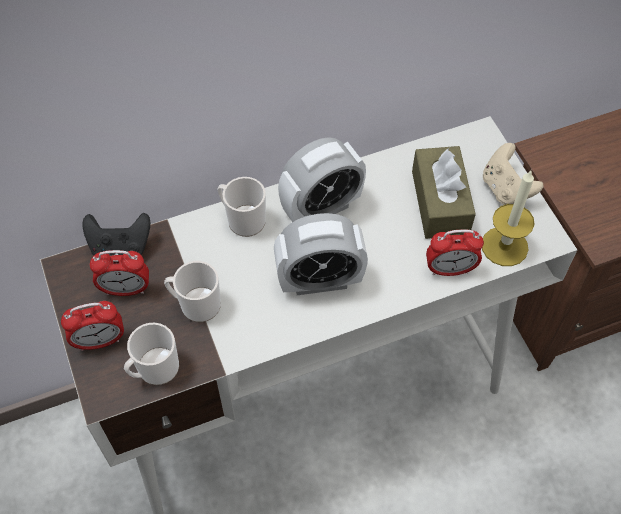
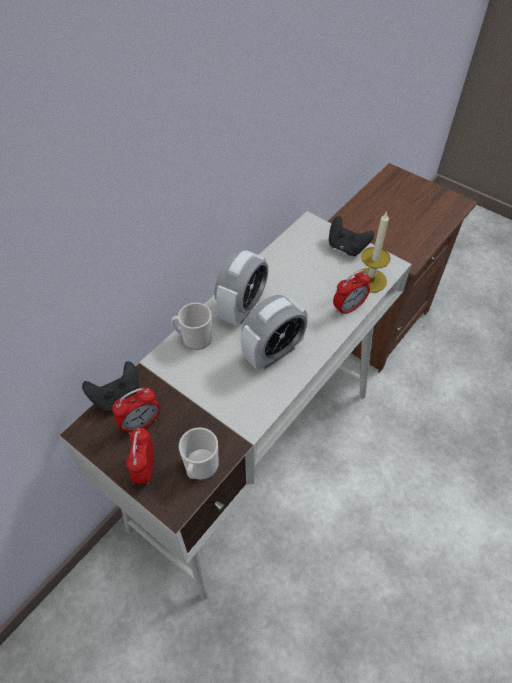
camera: 30 degrees left, 5 degrees down
(100, 341) = (145, 469): alarm clock -> alarm clock turned 135 degrees clockwise
(196, 304) = (199, 409): mug -> none
(440, 202) = (314, 272): brown tissue box -> none
(506, 189) = (346, 247): beige game controller -> black game controller

